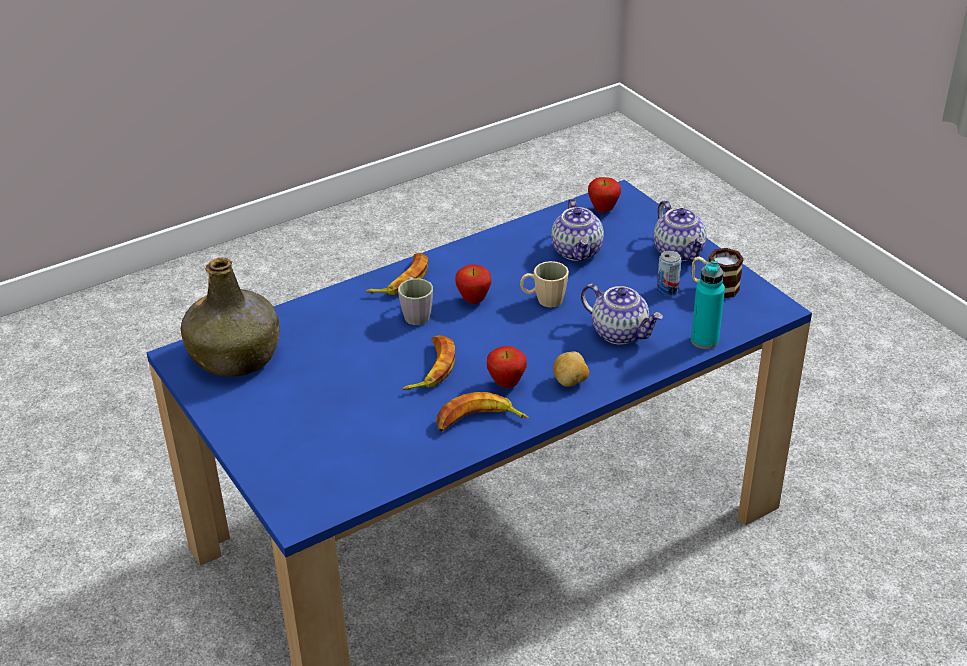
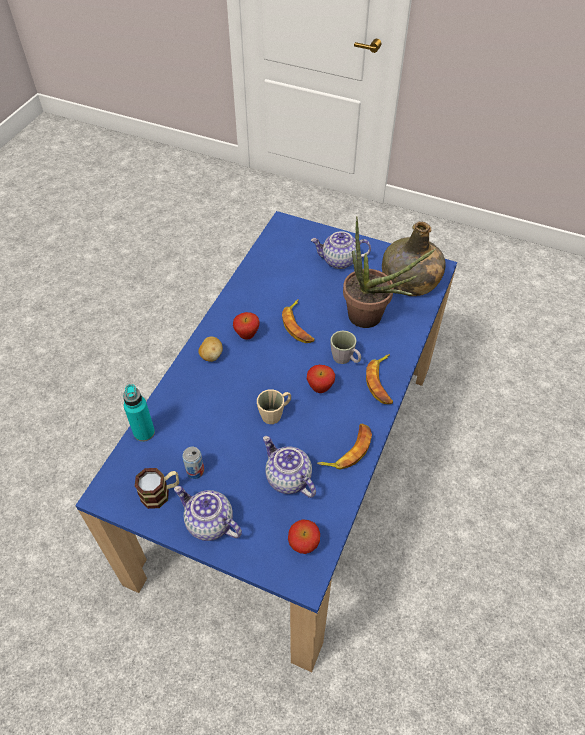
camera: 145 degrees right, 15 degrees up
(338, 337) = (371, 319): none -> potted plant
(478, 421) = (243, 306): banana -> banana (348, 450)
(620, 333) = (205, 410): teapot -> teapot (339, 261)

